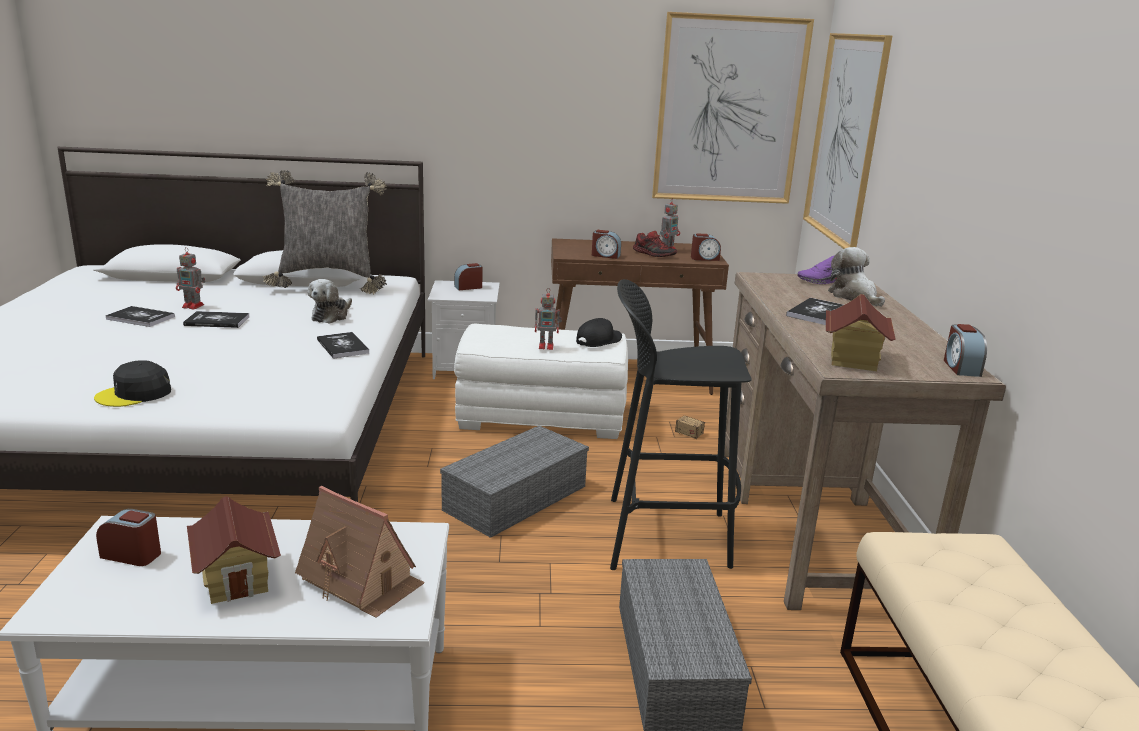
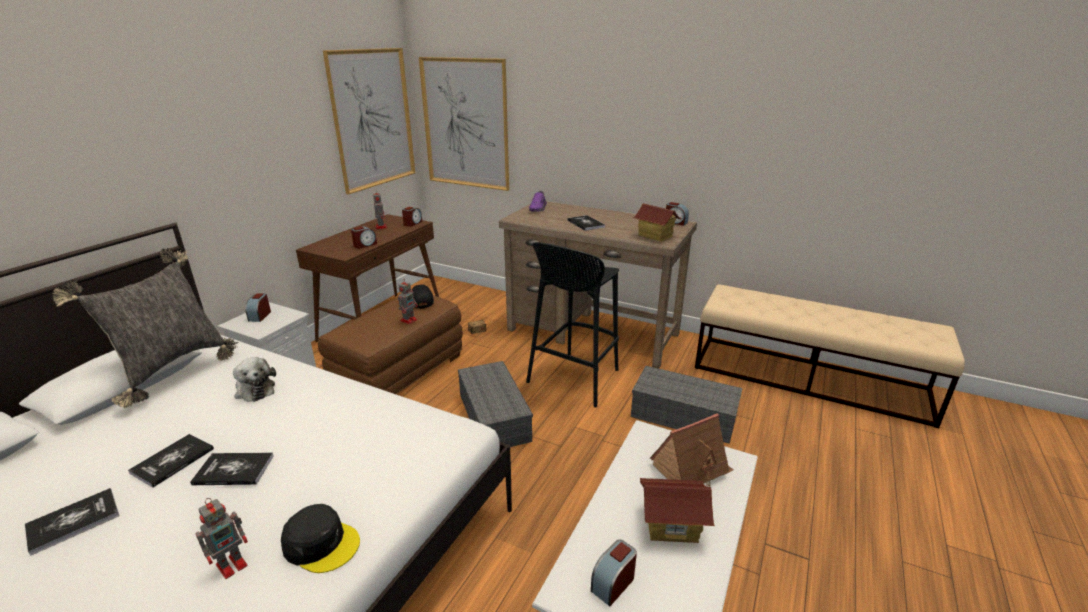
camera: 60 degrees left, 5 degrees up
(135, 394) = (321, 543): black cap -> black cap turned 60 degrees counterclockwise
(194, 306) = (92, 473): toy robot -> toy robot (233, 564)
(342, 346) = (339, 397): book -> book (234, 470)
(542, 416) = (399, 373): white ottoman -> brown ottoman
(654, 254) = (384, 232): shoe -> none
(854, 296) = (568, 210): plush toy -> none

